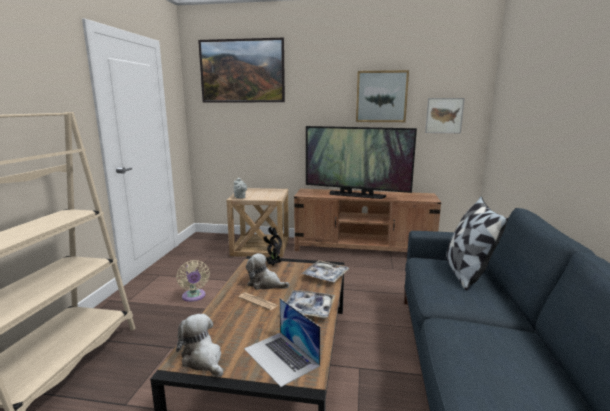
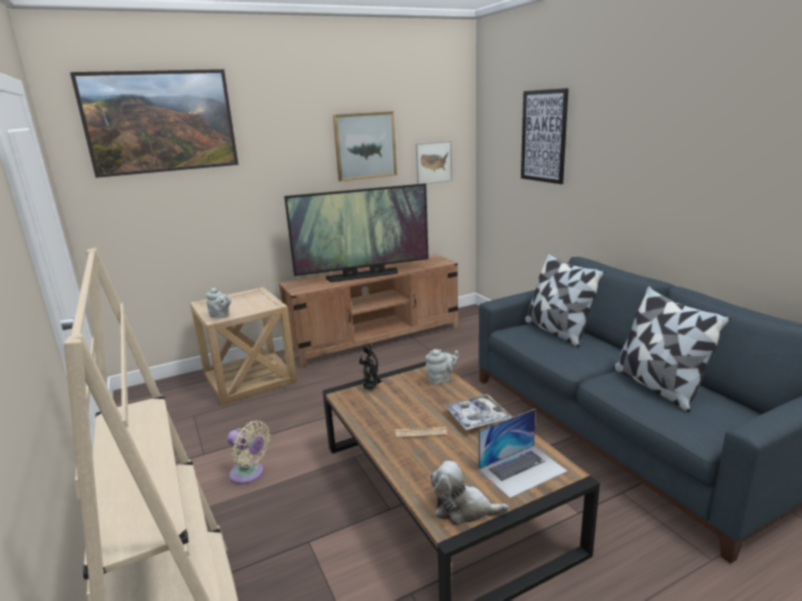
camera: 35 degrees left, 5 degrees up
(265, 284) = (398, 412): plush toy -> none
(281, 357) = (522, 470): laptop -> laptop turned 45 degrees counterclockwise
(325, 276) = (441, 379): tray -> grey teapot
(498, 351) = (657, 386): none -> pillow
(530, 90) = (543, 136): none -> picture

